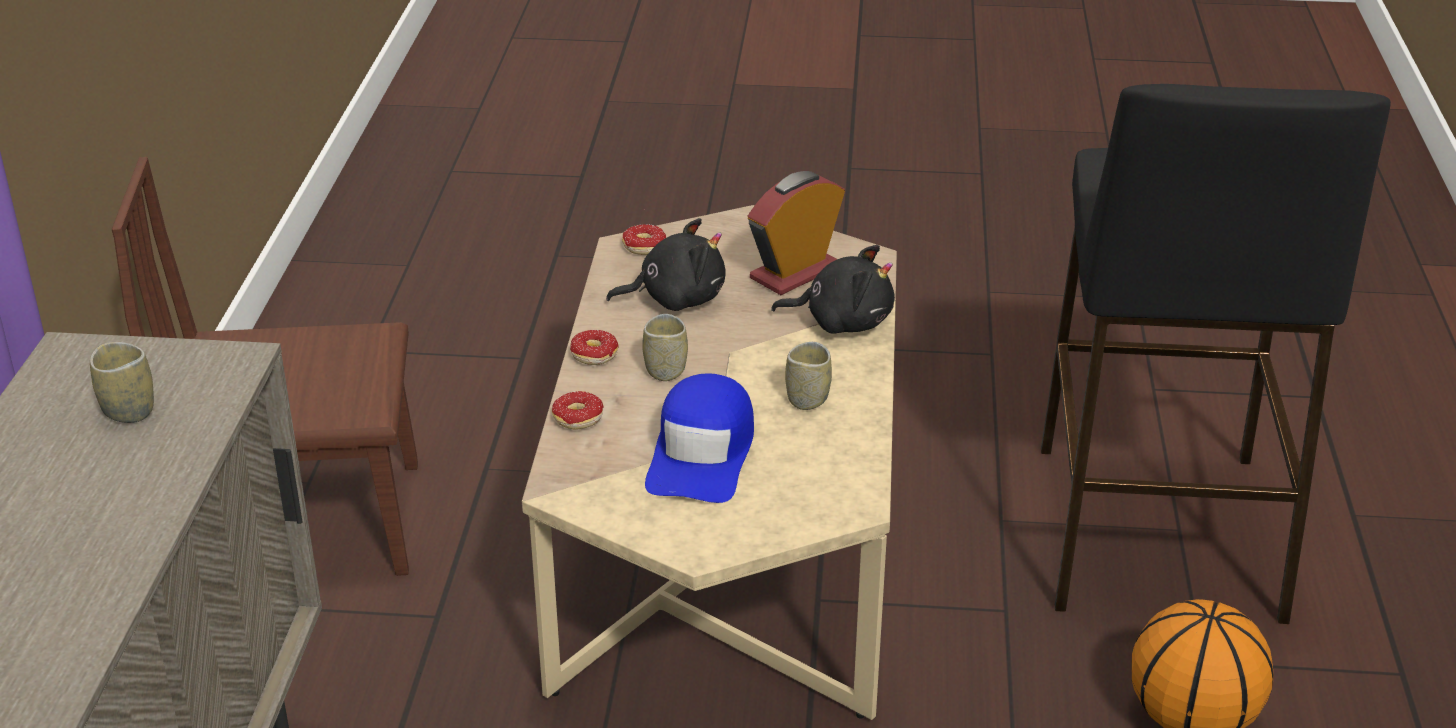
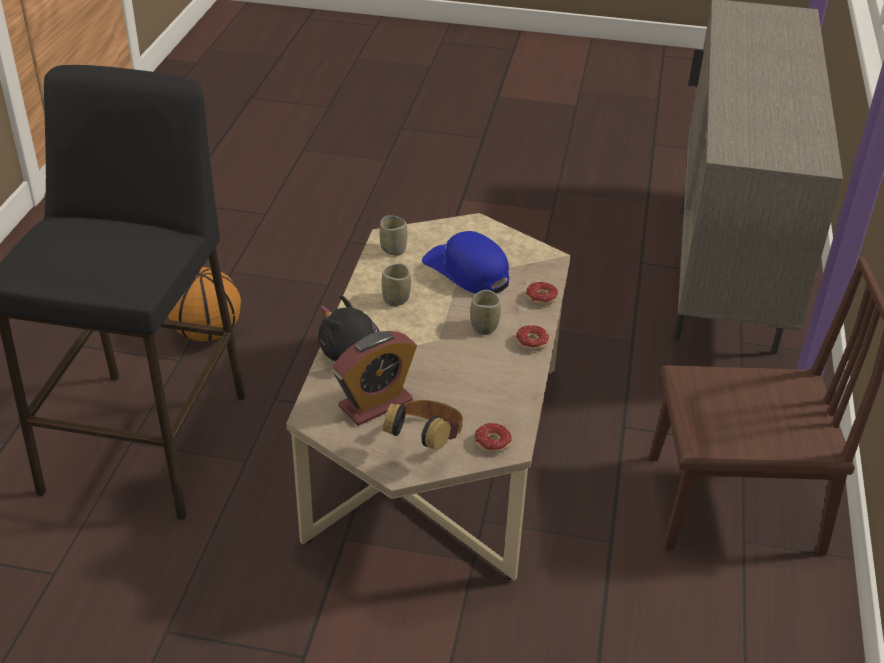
camera: 175 degrees left, 5 degrees up
(129, 411) = (765, 134): cup -> cup (393, 249)
(676, 299) = (471, 386): black plush toy -> none
(702, 454) = (467, 271): blue cap -> blue cap turned 60 degrees counterclockwise
(723, 243) = (426, 442): none -> headphones

